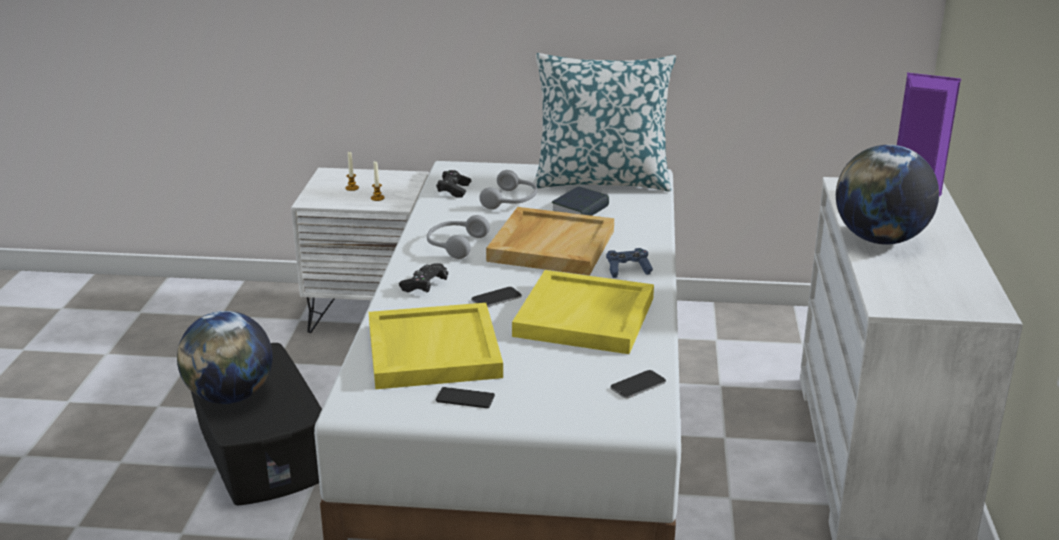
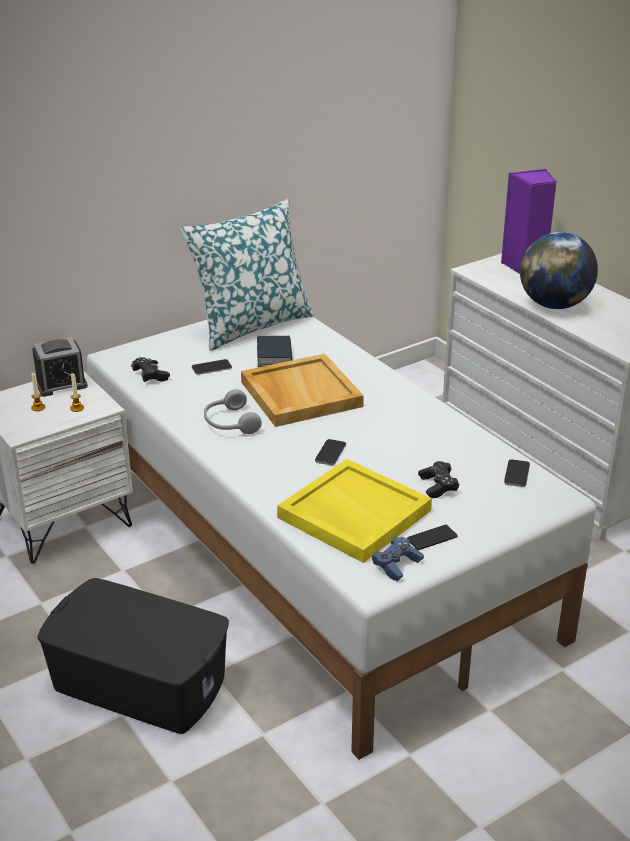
camera: 40 degrees left, 5 degrees up
(230, 396) = (125, 642): globe -> none
(394, 178) = (61, 384): none -> alarm clock
(424, 286) = (263, 466): black game controller -> black game controller (438, 486)
(512, 201) = (211, 368): grey headphones -> phone
(585, 317) = (411, 440): yellow tray -> none
(628, 270) = (381, 392): blue game controller -> blue game controller (397, 565)

